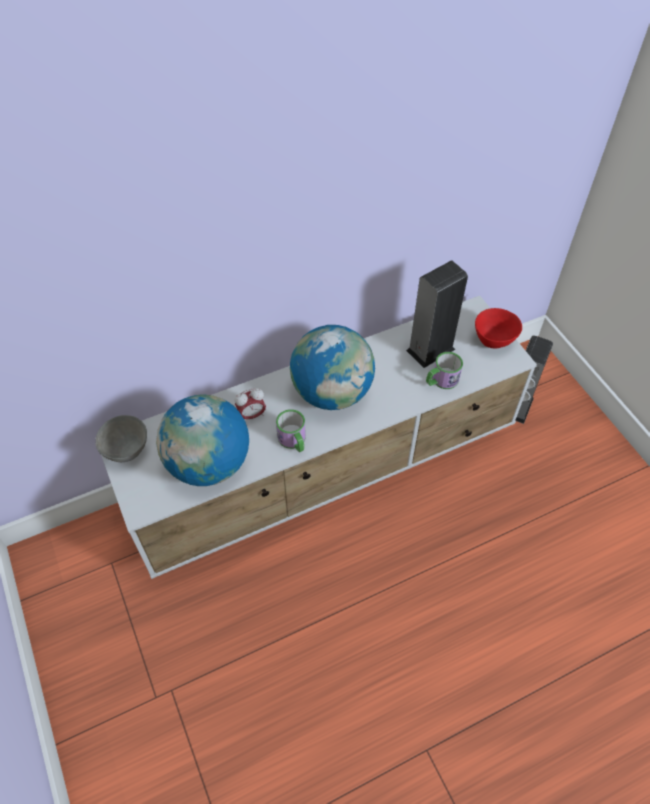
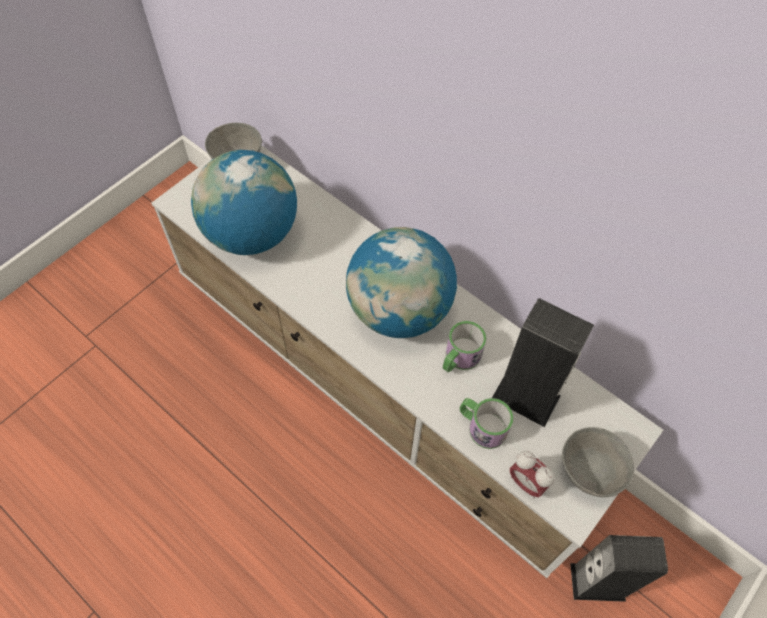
camera: 65 degrees right, 5 degrees up
(251, 415) = (330, 246): alarm clock -> alarm clock (526, 483)
(293, 441) = (314, 298): mug -> mug (459, 358)
(493, 341) = (588, 473): red bowl -> grey bowl

